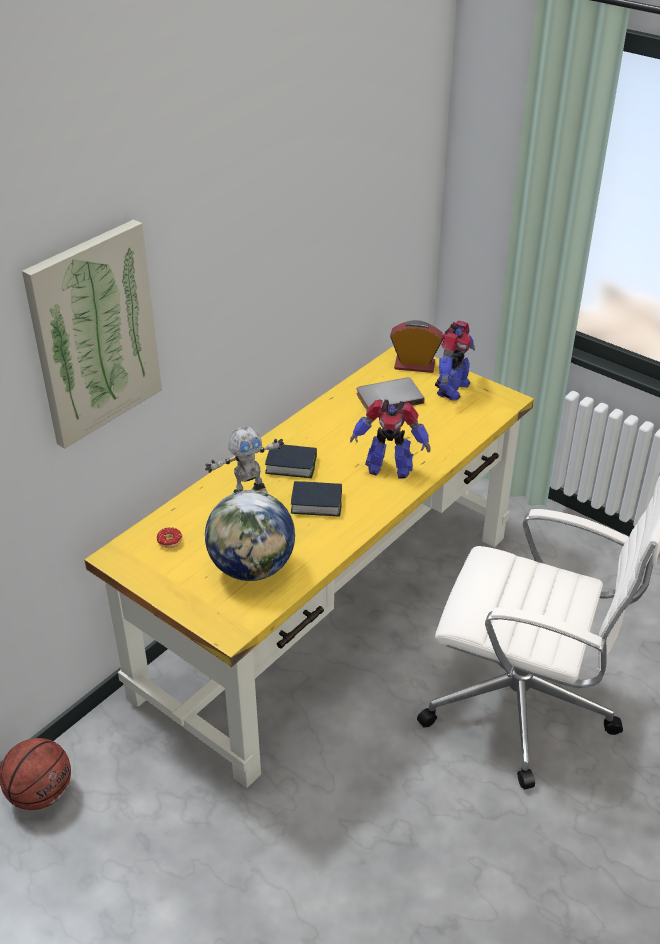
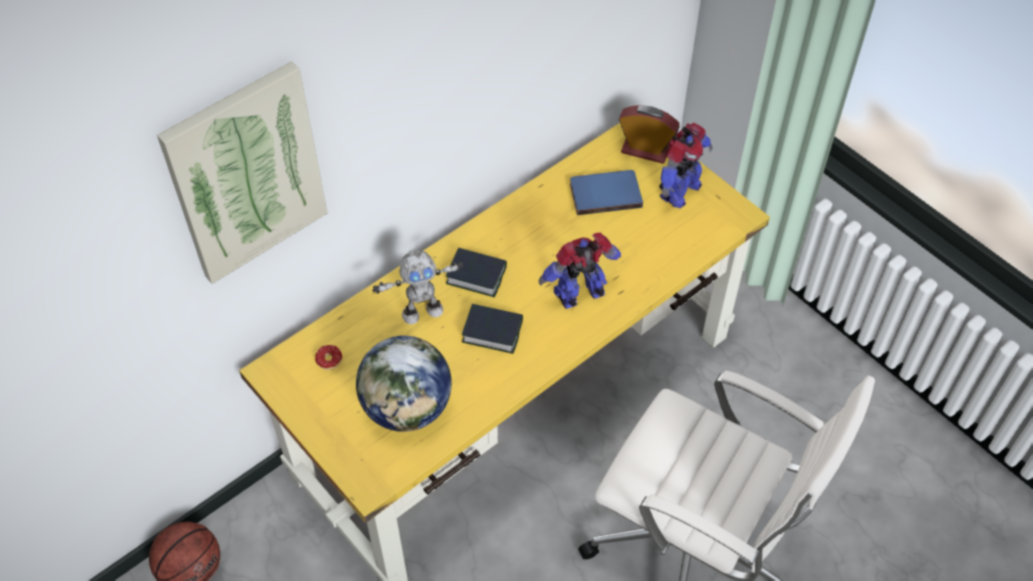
camera: 10 degrees right, 15 degrees up
(388, 397) = (605, 193): grey book -> blue book
(388, 468) = (581, 294): toy robot -> toy robot turned 135 degrees clockwise

